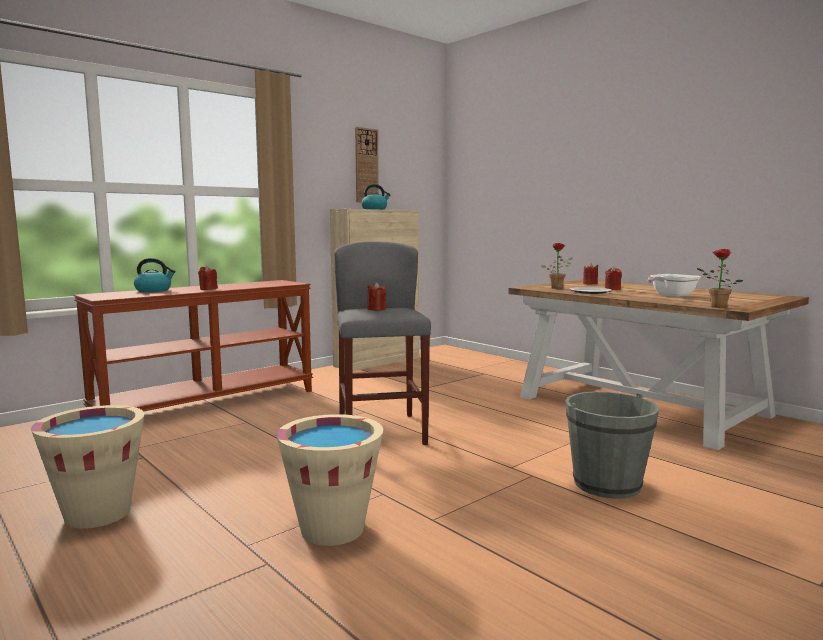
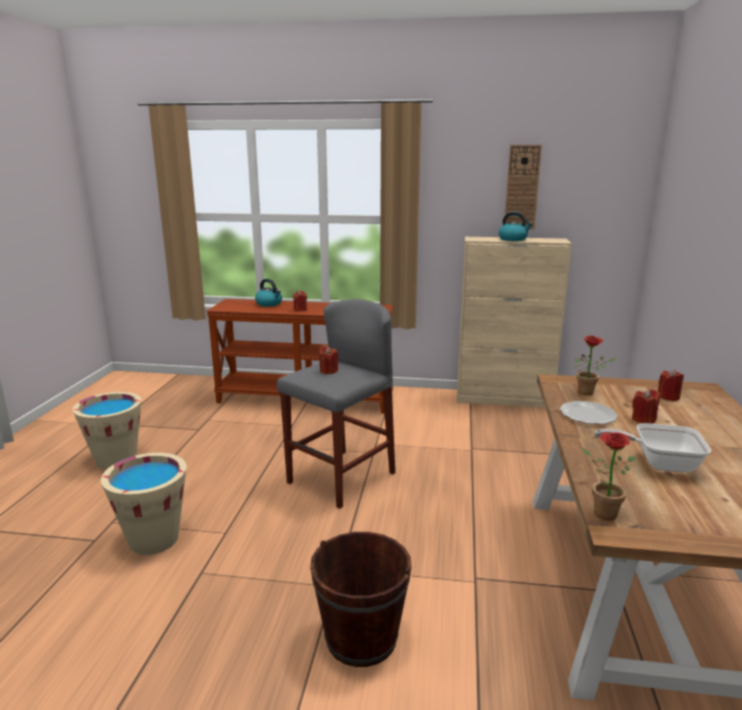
camera: 50 degrees right, 10 degrees up
(607, 484) = (361, 638): grey bucket -> brown bucket

